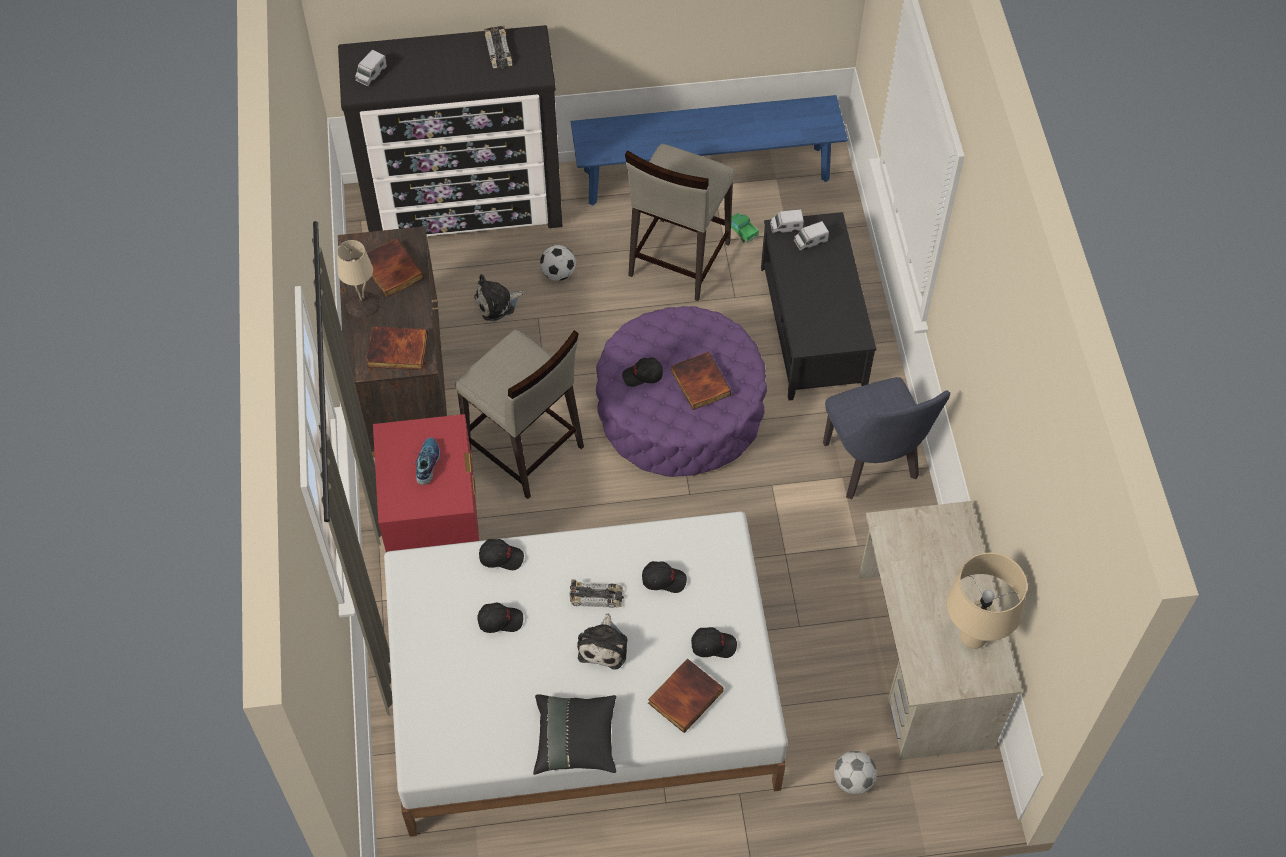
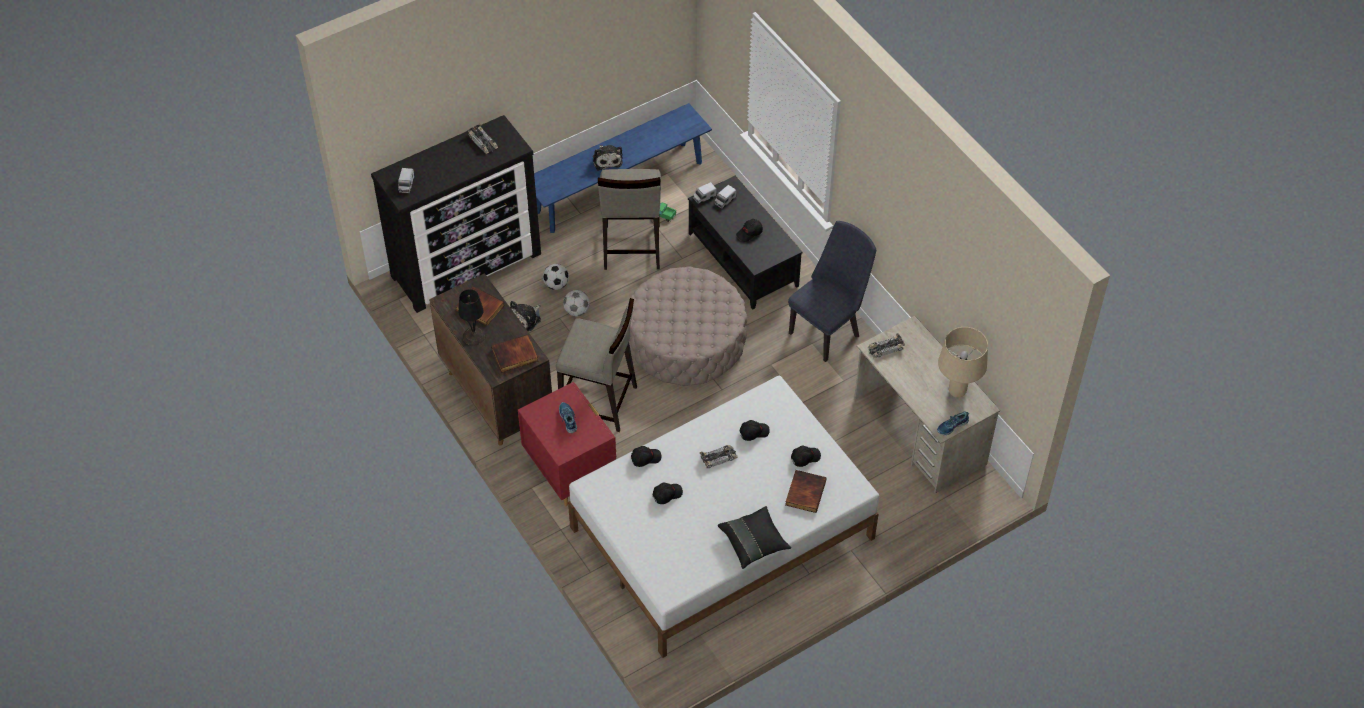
camera: 25 degrees left, 5 degrees down
(363, 304) = (474, 335): beige table lamp -> black table lamp
(604, 646) = (740, 483): plush toy -> plush toy (607, 159)
(643, 376) = (663, 322): black cap -> black cap (749, 233)
(680, 409) = (686, 340): purple ottoman -> beige ottoman
(699, 383) = (701, 313): book -> none
(853, 780) = (914, 515): football -> football (576, 311)
(873, 467) = (828, 330): blue chair -> blue chair turned 90 degrees counterclockwise
(903, 533) = (885, 348): none -> toy car
(938, 688) = (952, 426): none -> shoe

